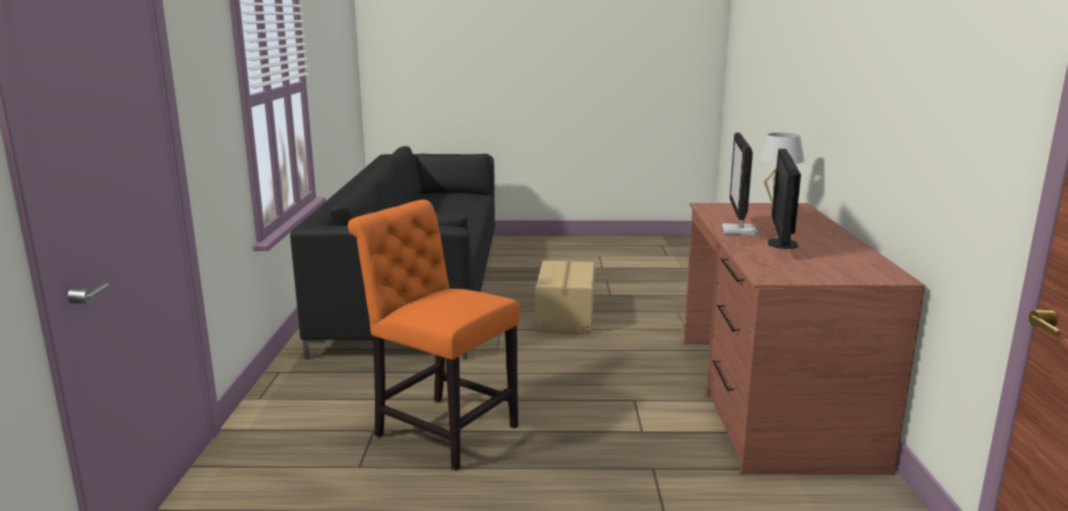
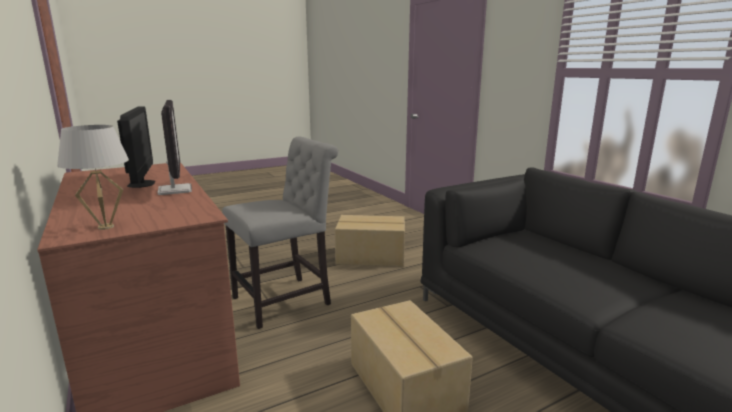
camera: 150 degrees right, 0 degrees up
(441, 429) = (371, 257): orange chair -> cardboard box
(612, 397) = (286, 300): none -> grey chair

